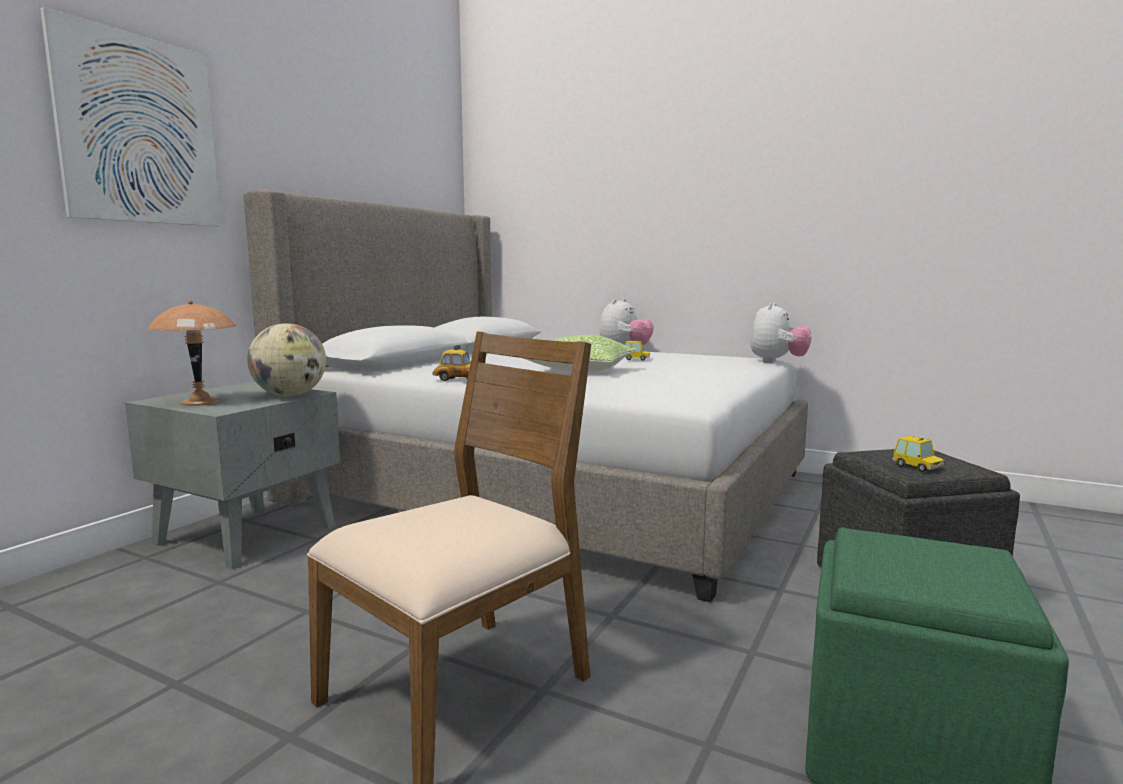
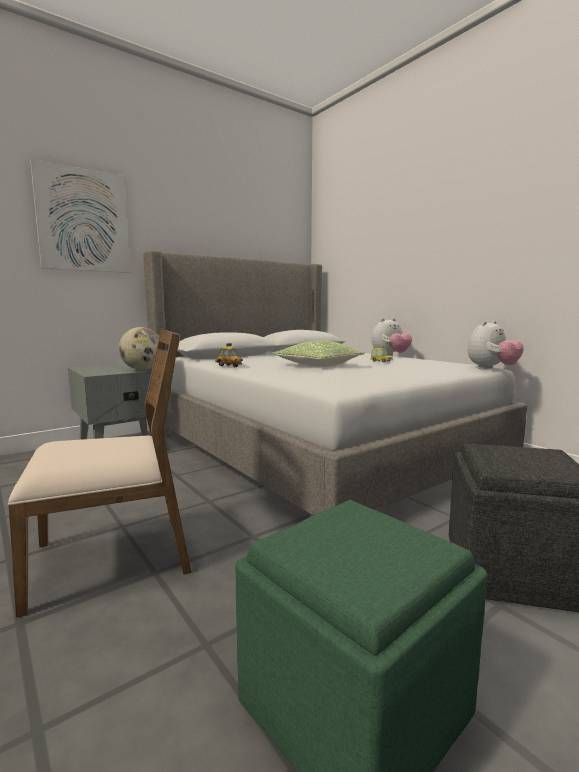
camera: 25 degrees right, 0 degrees up
(200, 402) = (96, 369): brown table lamp -> none
(917, 467) = (515, 464): toy car -> none

